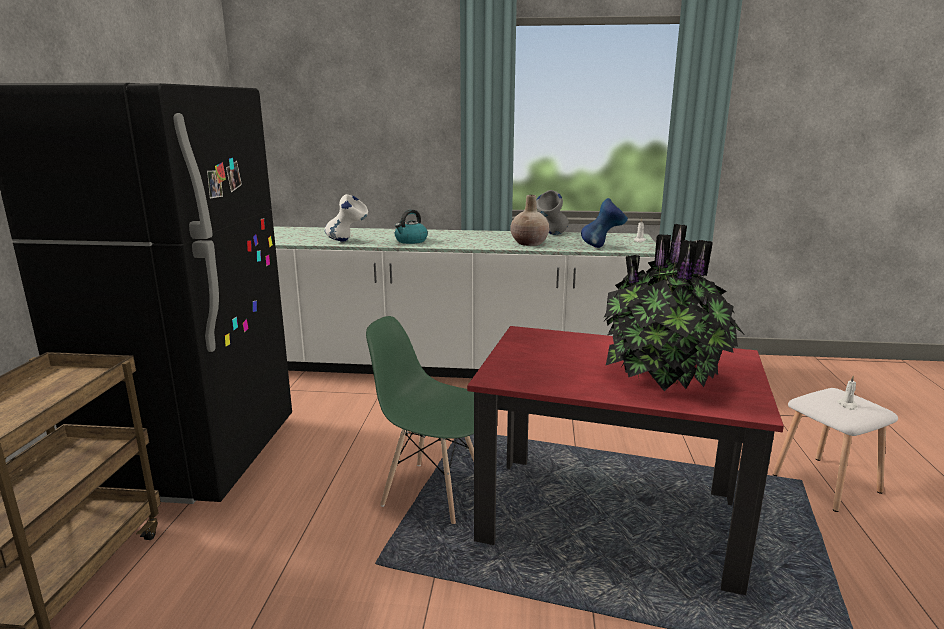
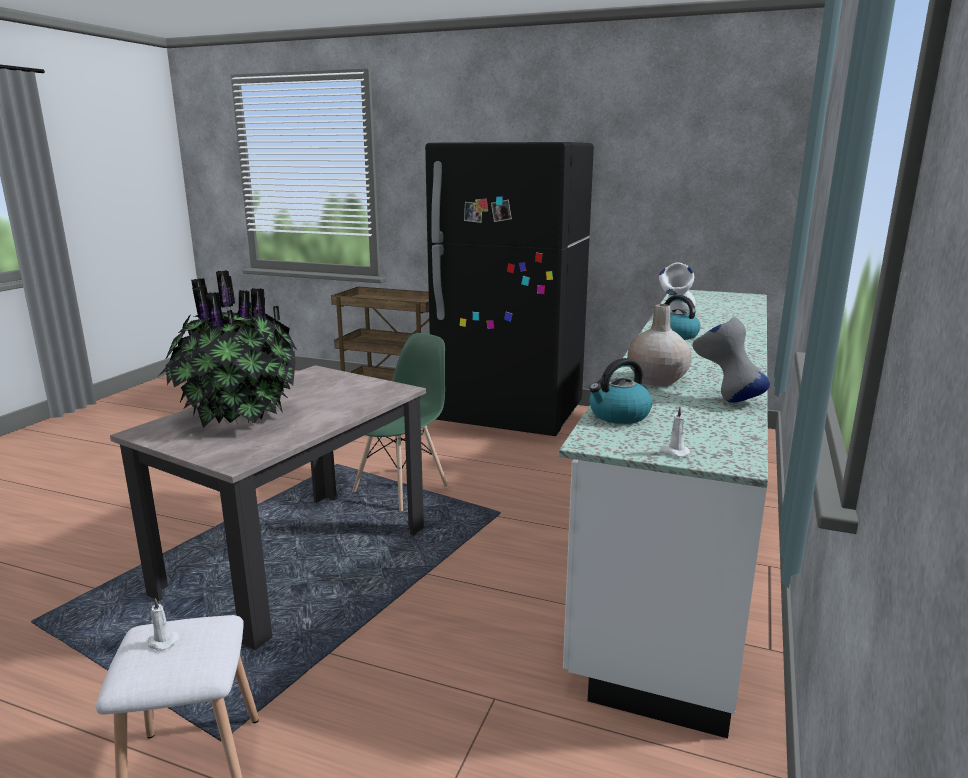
camera: 105 degrees right, 0 degrees up
(602, 247) = (618, 415): blue vase -> kettle
(609, 518) = (296, 560): red dining table -> beige dining table

